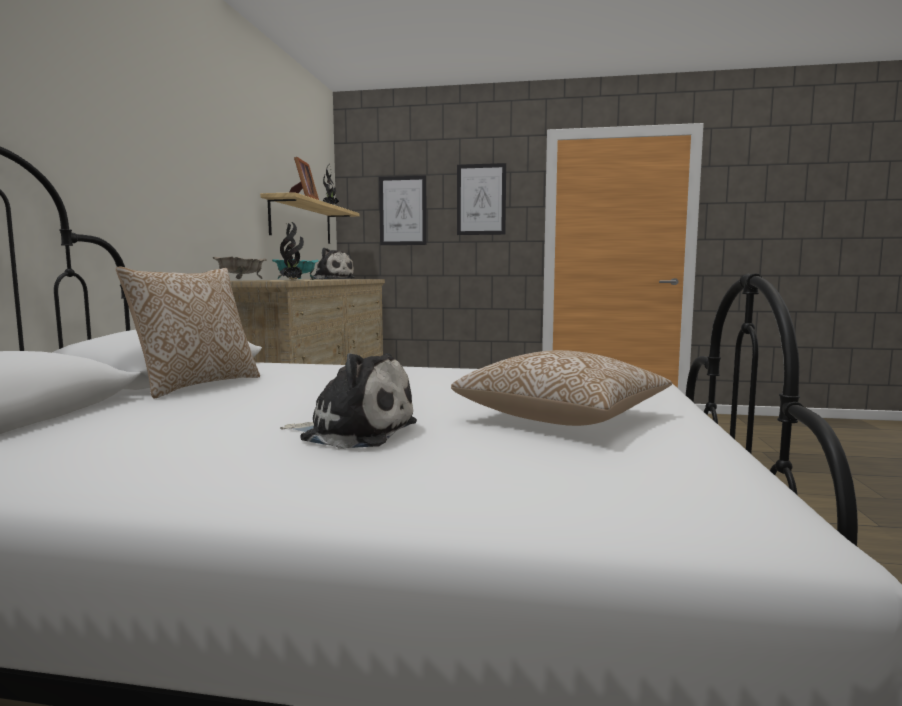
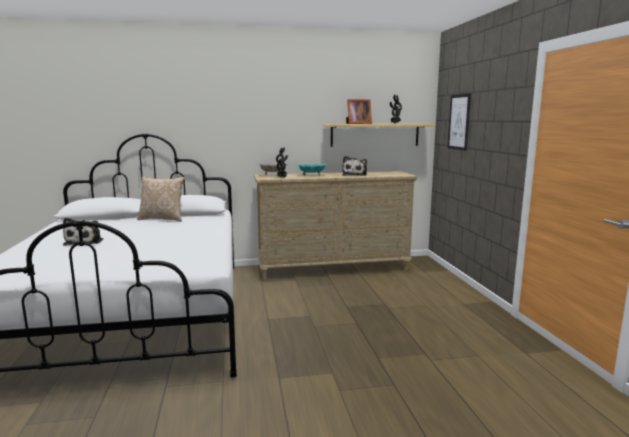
camera: 70 degrees right, 5 degrees up
(481, 199) = (495, 114): picture -> none
(563, 417) = (100, 260): pillow -> none

